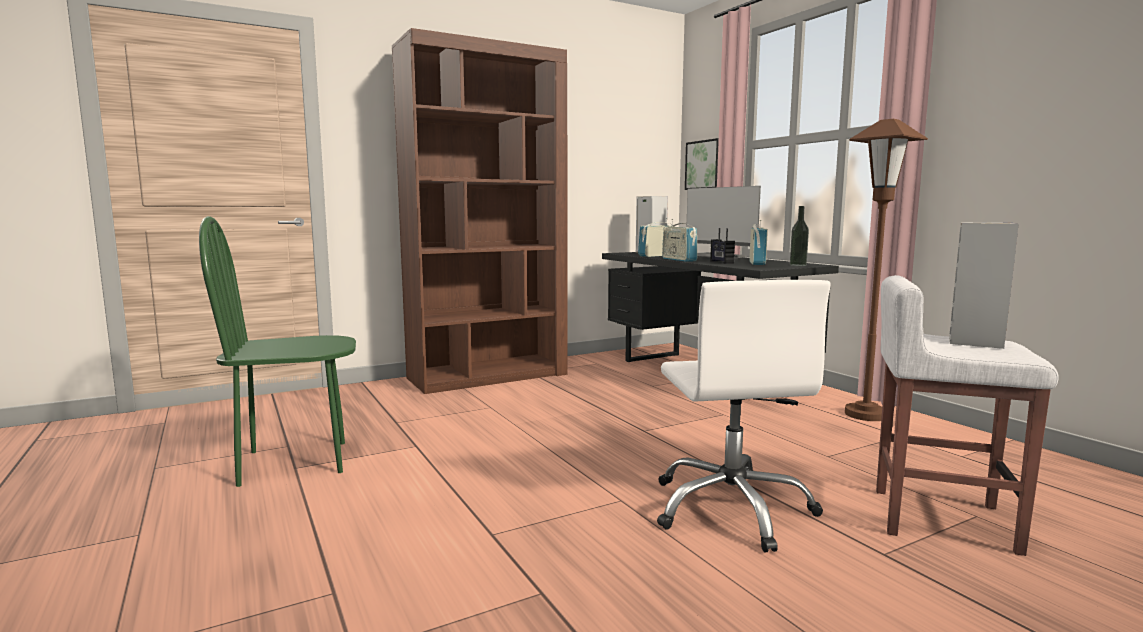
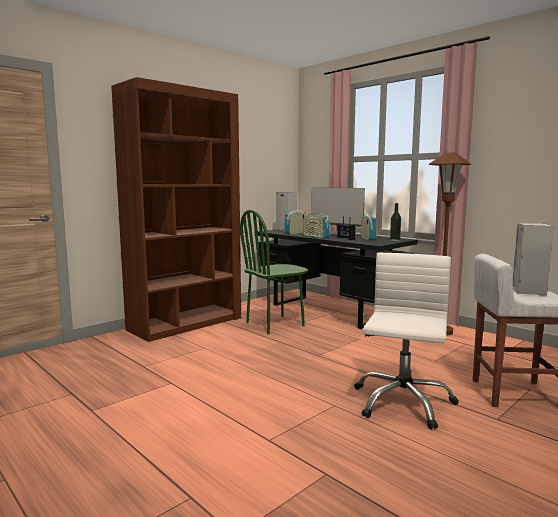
camera: 15 degrees left, 0 degrees up
(294, 462) = (88, 406): green chair -> green chair (275, 324)
(705, 165) = (317, 170): picture -> none
(732, 508) = (402, 402): white office chair -> white office chair turned 135 degrees counterclockwise

